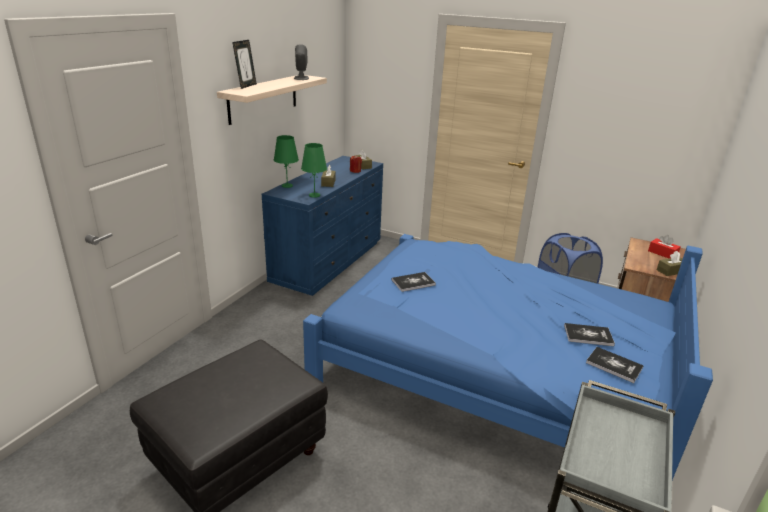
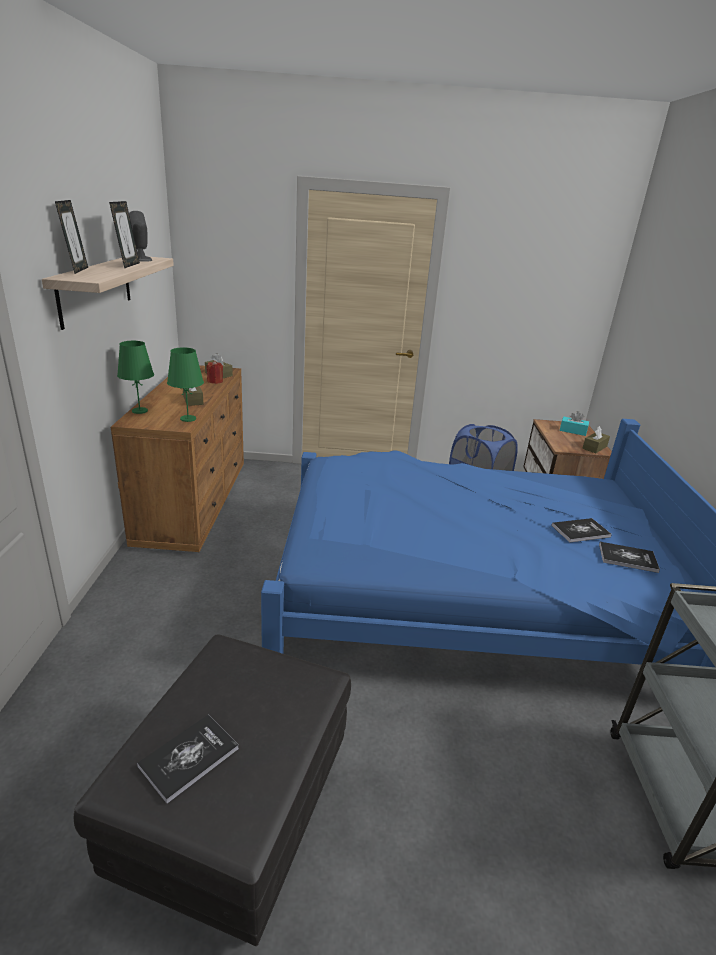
camera: 25 degrees left, 0 degrees up
(285, 83) = (128, 265): none -> picture frame
(329, 261) = (194, 503): blue dresser -> brown dresser
(413, 282) = (364, 510): book -> book (189, 757)
(662, 253) = (573, 431): red tissue box -> turquoise tissue box

